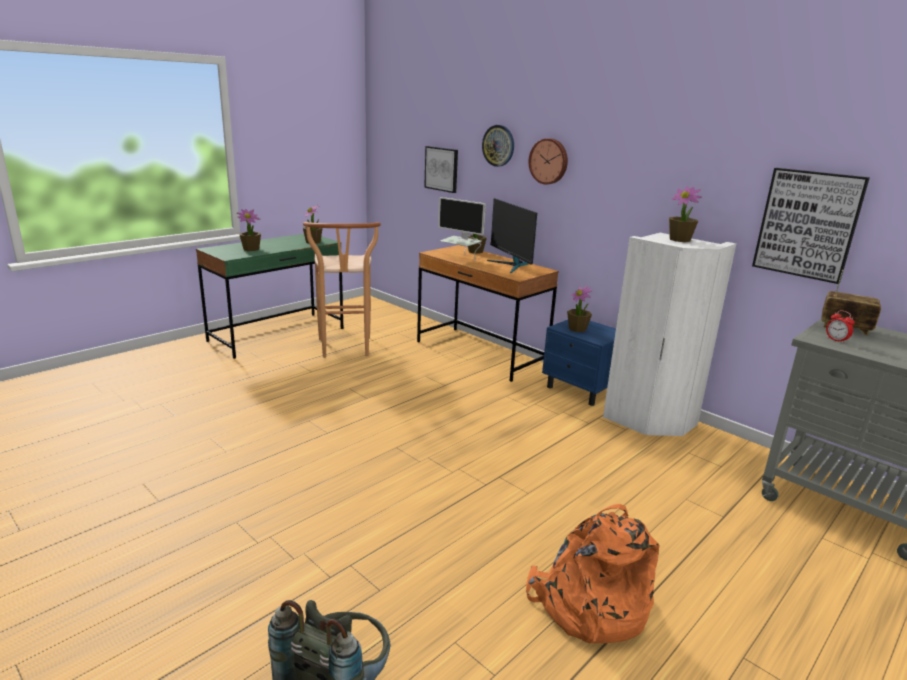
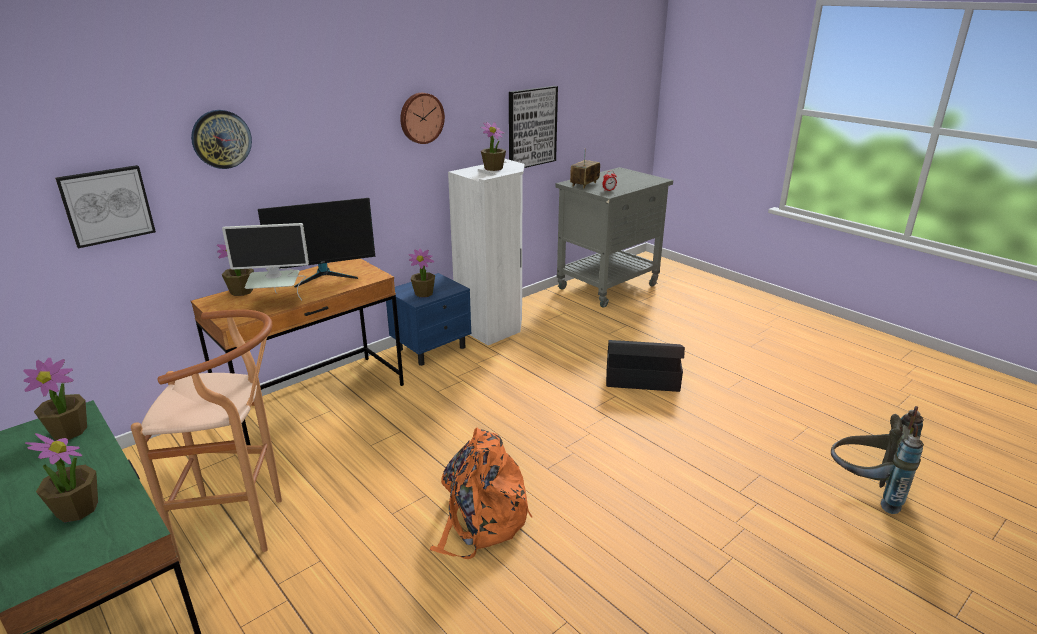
camera: 85 degrees left, 5 degrees up
(460, 259) = (277, 302): monitor -> monitor turned 45 degrees clockwise
(549, 161) = (308, 139): wall clock -> wall clock (421, 118)
(573, 516) = (641, 379): none -> black storage box
(588, 606) = (734, 386): orange backpack -> orange backpack (481, 520)

